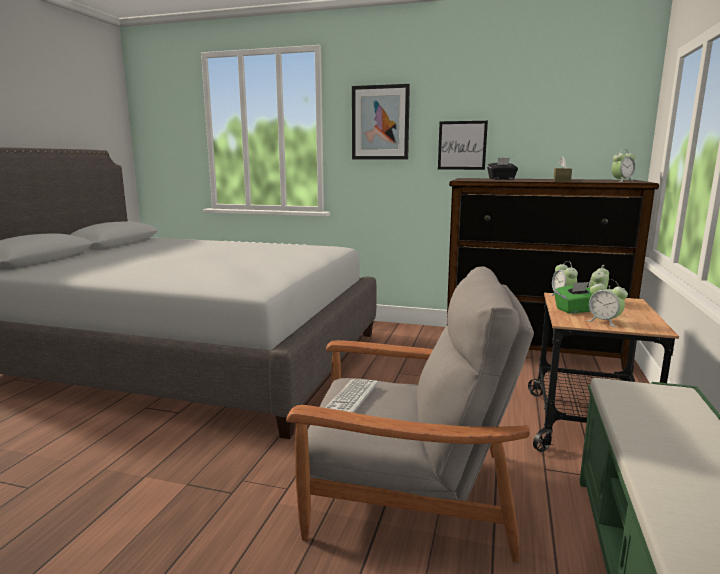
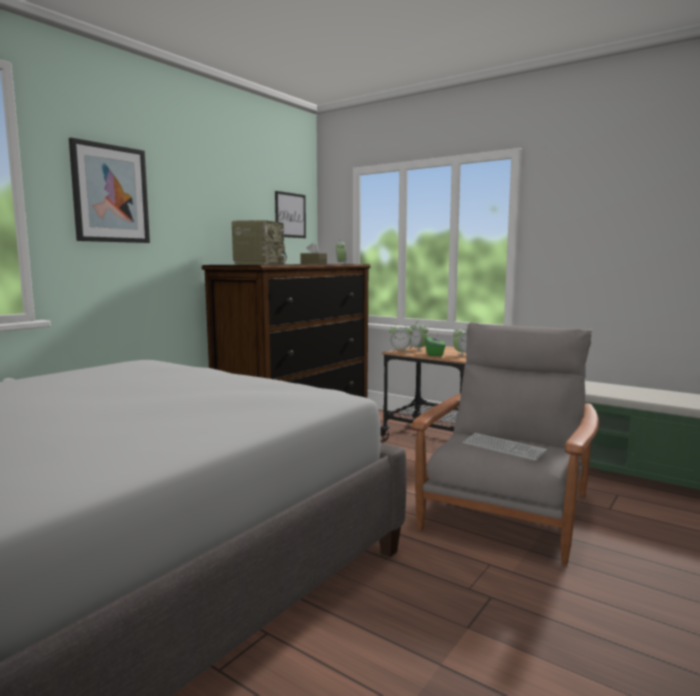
camera: 70 degrees left, 5 degrees down
(462, 145) = (199, 229): picture -> picture (290, 215)
(501, 179) = (259, 264): black tissue box -> radio

